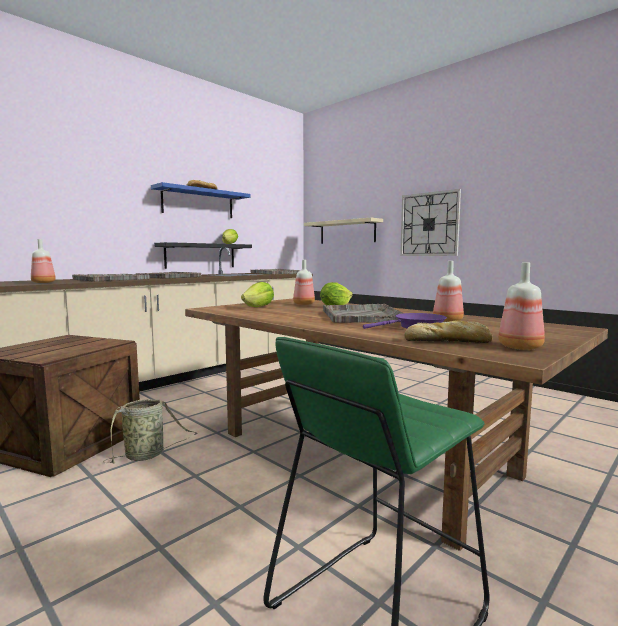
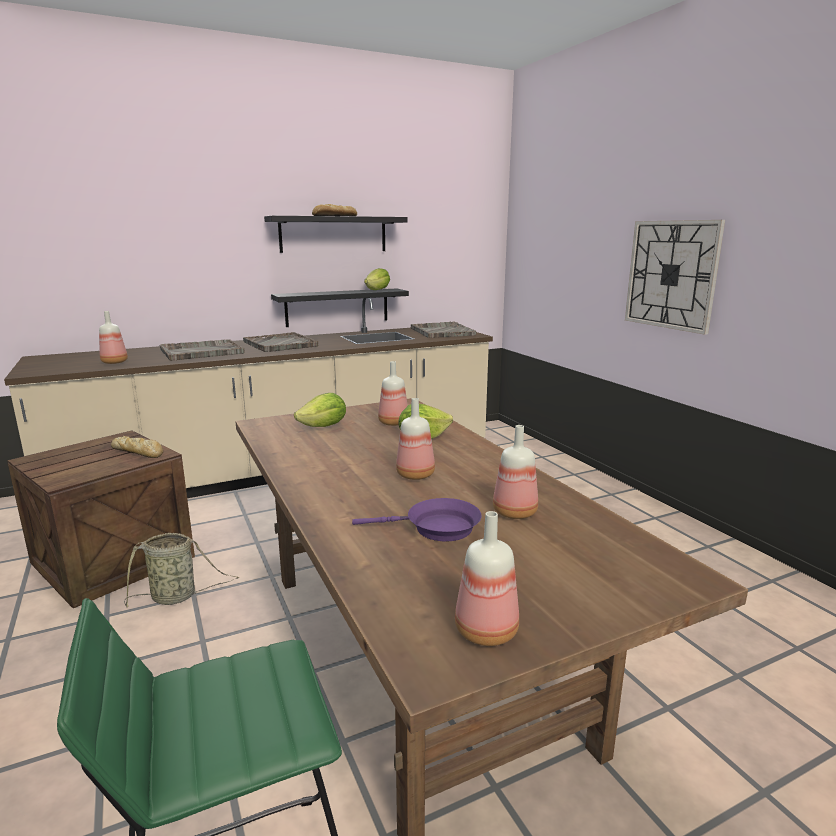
camera: 20 degrees right, 10 degrees up
(198, 203) = (333, 234): blue shelf -> black shelf
(347, 232) = (558, 270): beige shelf -> none
(361, 315) = (416, 475): grey tray -> bottle
(449, 341) = (414, 587): bread -> bread (138, 452)

